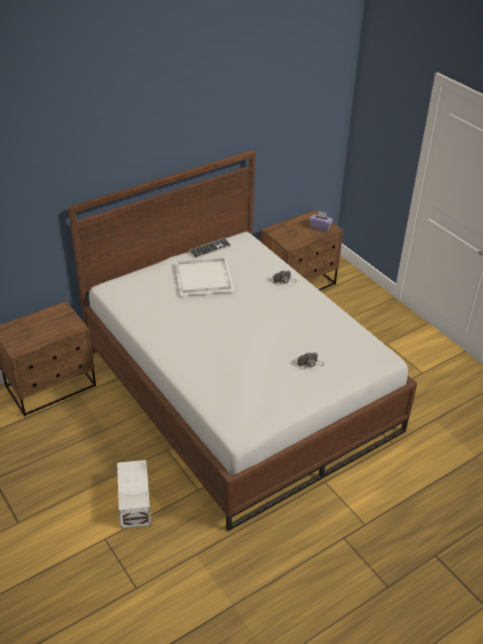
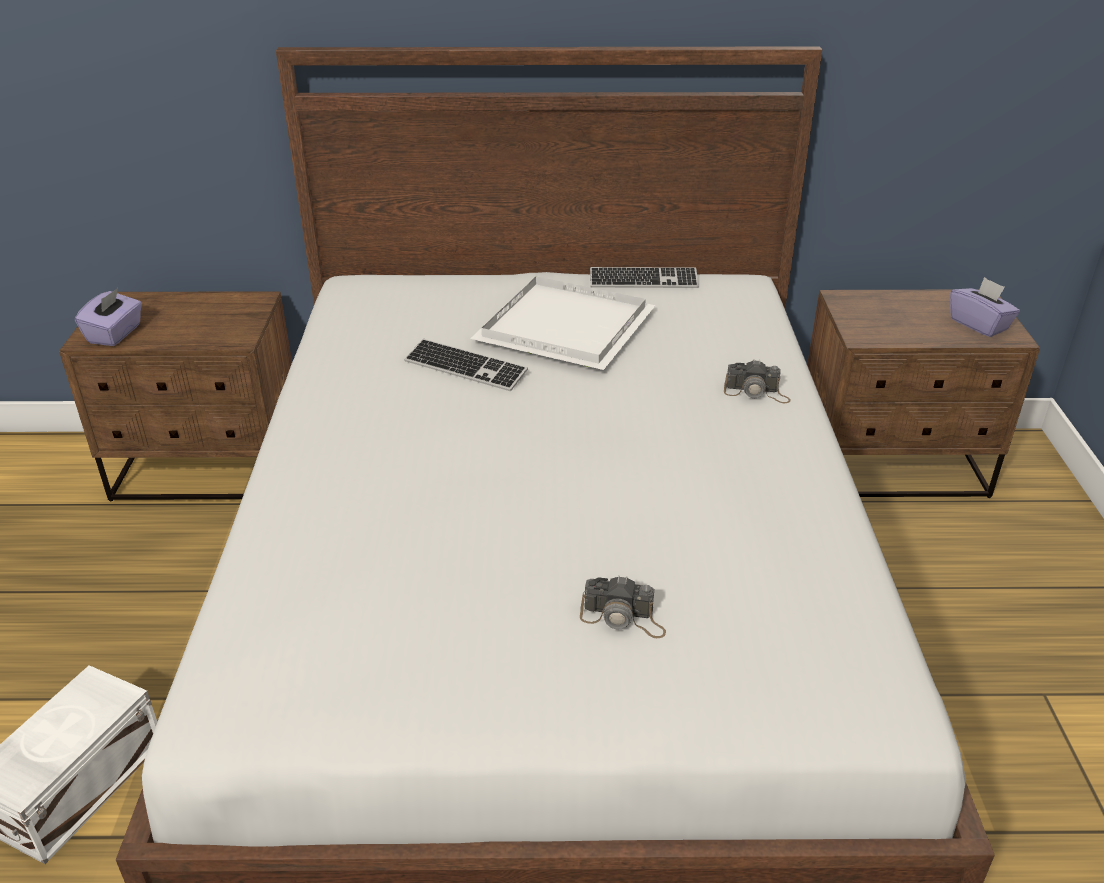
camera: 35 degrees right, 5 degrees down
(24, 343) = (115, 334): none -> purple tissue box
(188, 307) = (465, 368): none -> keyboard

